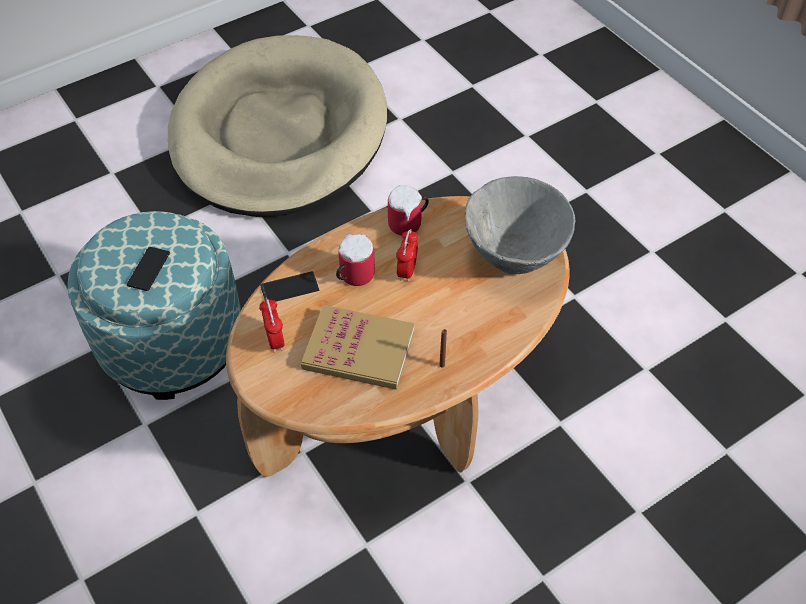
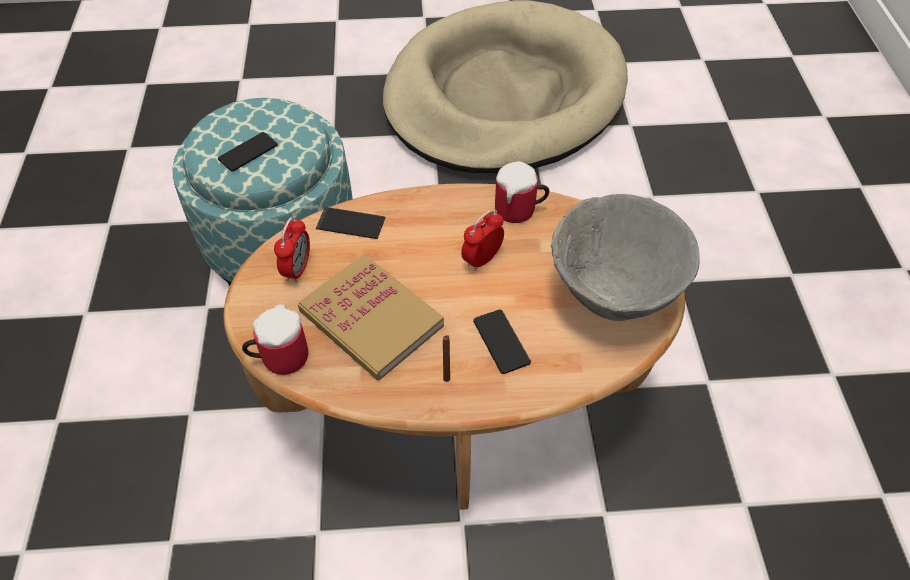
camera: 30 degrees right, 0 degrees up
(352, 275) = (422, 239): mug -> mug (279, 356)
(461, 322) = (501, 342): none -> phone

